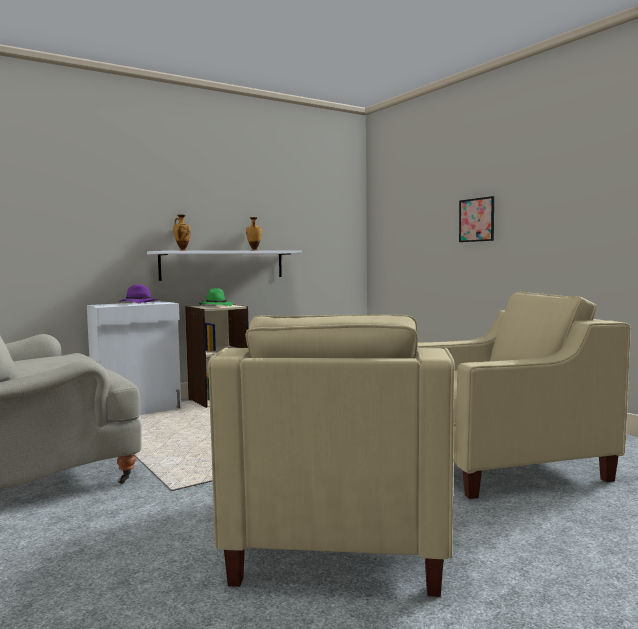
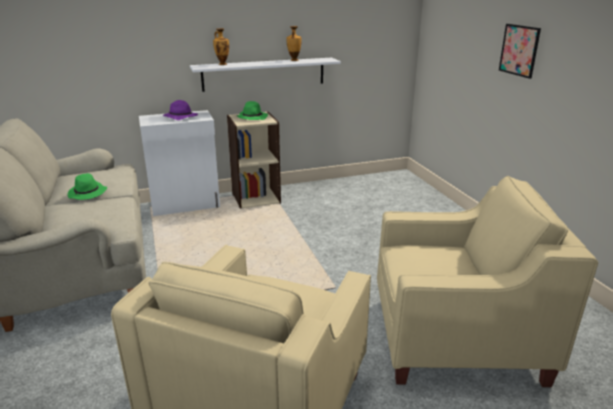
camera: 15 degrees right, 20 degrees up
(49, 366) = (88, 193): none -> green hat

